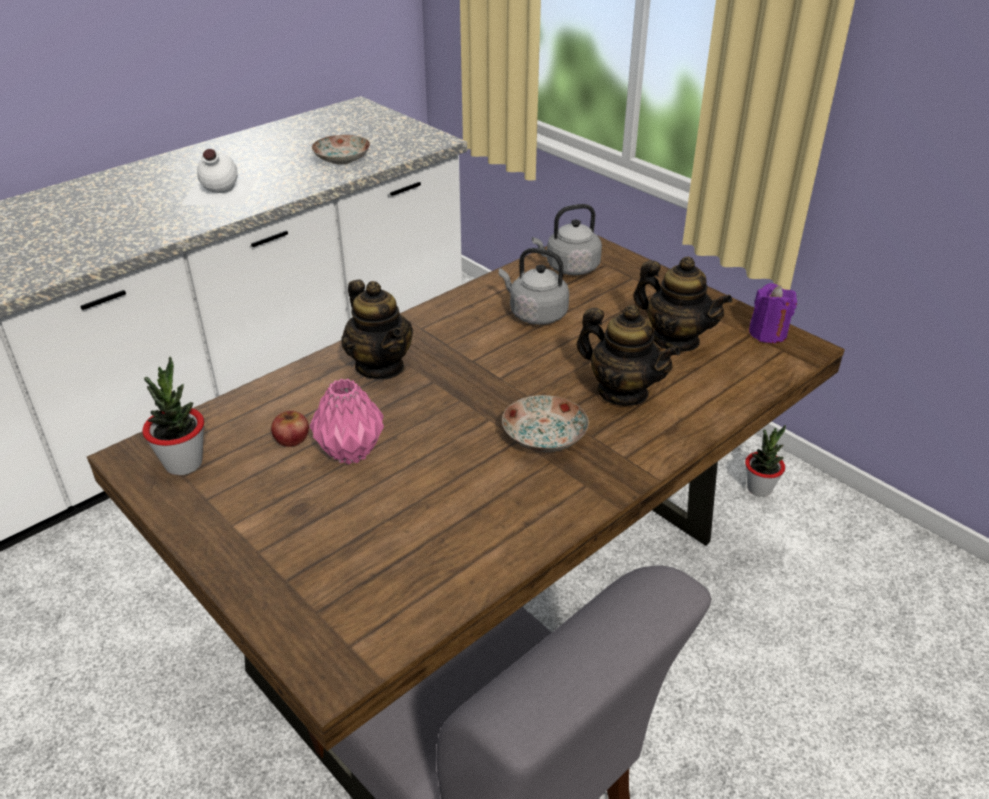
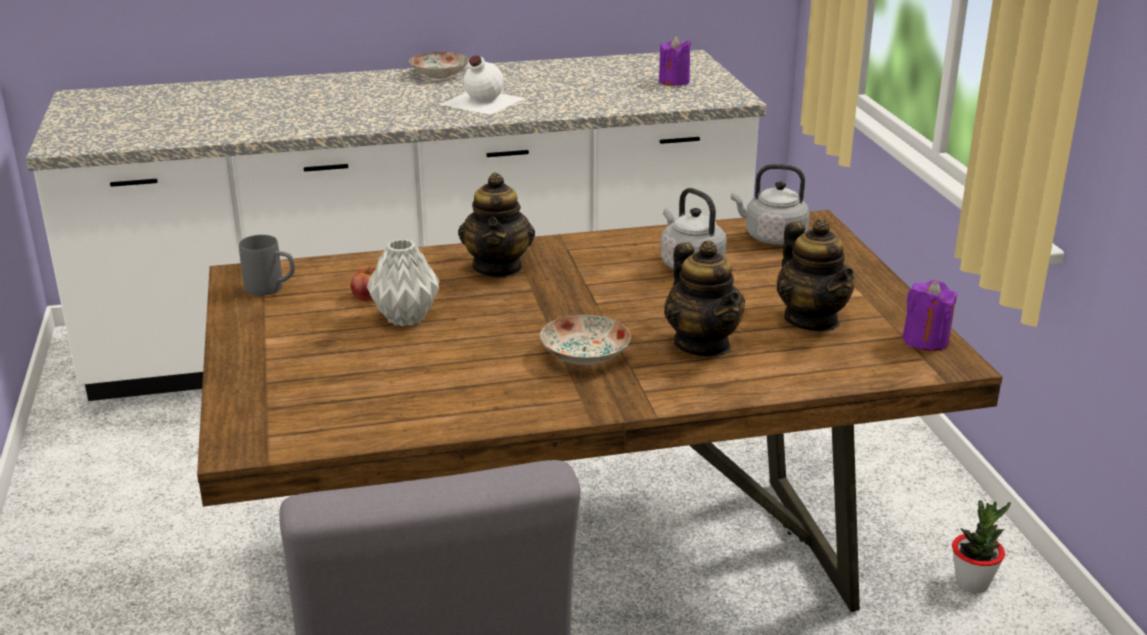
camera: 30 degrees right, 10 degrees down
(183, 463) = (272, 289): potted plant -> grey mug
(342, 159) = (621, 96): plate -> plate (440, 74)
(352, 452) = (406, 319): pink vase -> grey vase
(371, 134) = (674, 82): none -> purple candle

